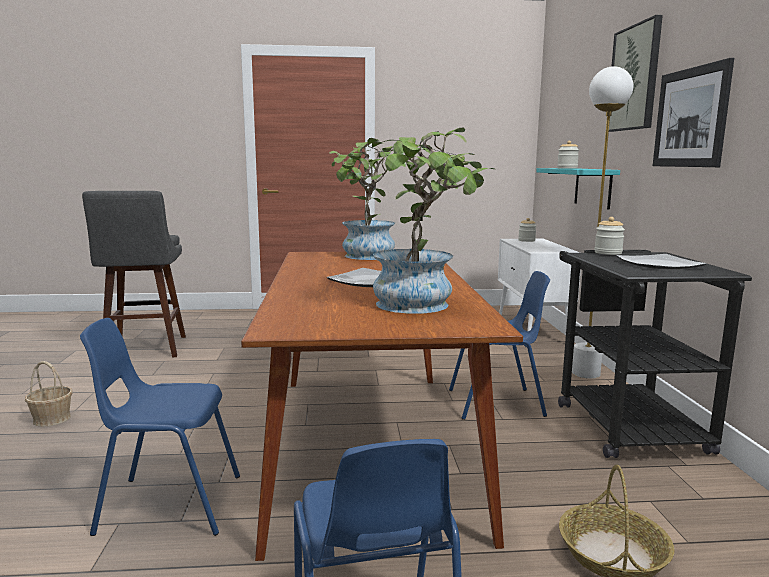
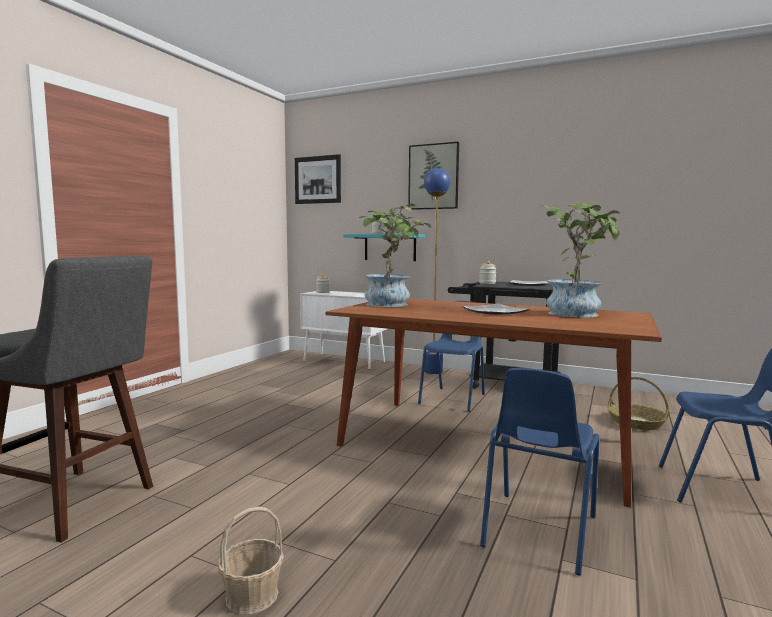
camera: 60 degrees left, 5 degrees down
(586, 373) = (433, 372): white floor lamp -> blue floor lamp
(690, 118) = (497, 204): picture -> picture (317, 180)

